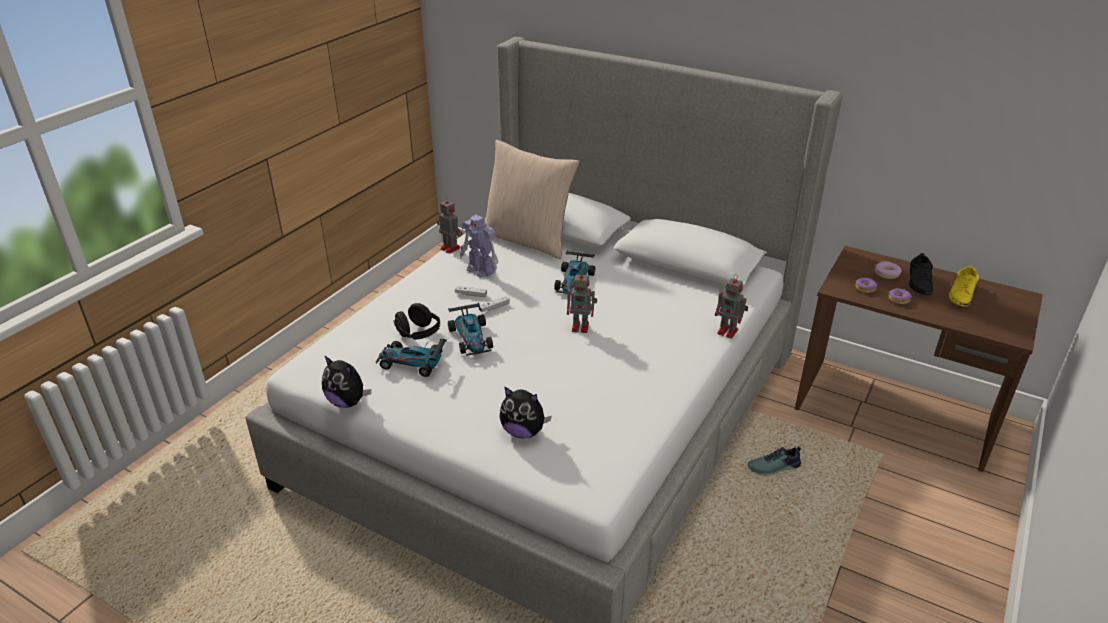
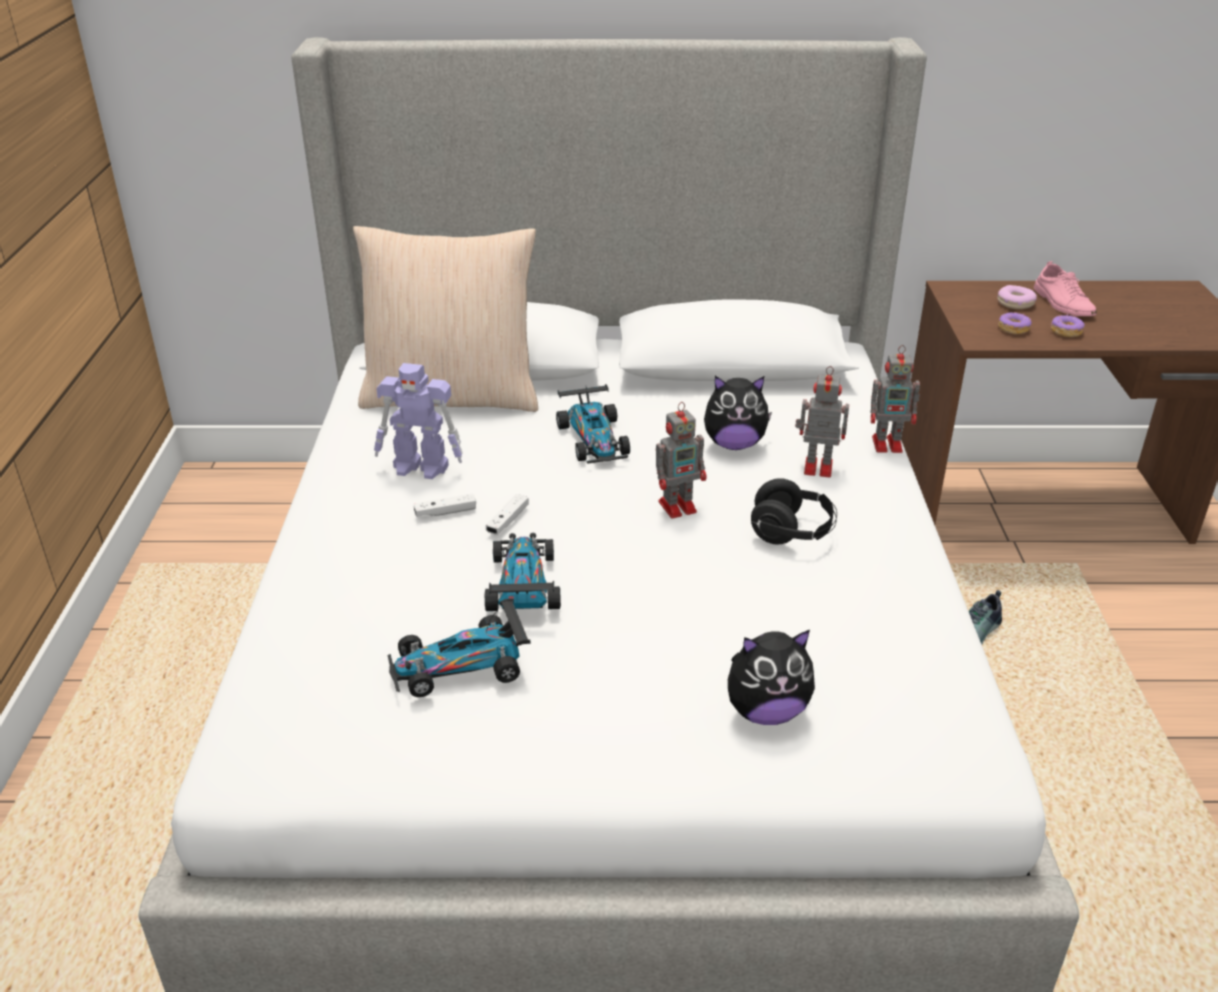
camera: 30 degrees left, 0 degrees up
(347, 402) = (399, 788): plush toy -> plush toy (734, 444)
(418, 334) = (422, 610): black headphones -> black headphones (792, 532)
(449, 248) = (327, 446): toy robot -> toy robot (816, 467)
(471, 338) = (523, 584): toy car -> toy car turned 135 degrees counterclockwise
(919, 282) = (1062, 303): black shoe -> pink shoe
(961, 294) = (1122, 304): yellow shoe -> none

